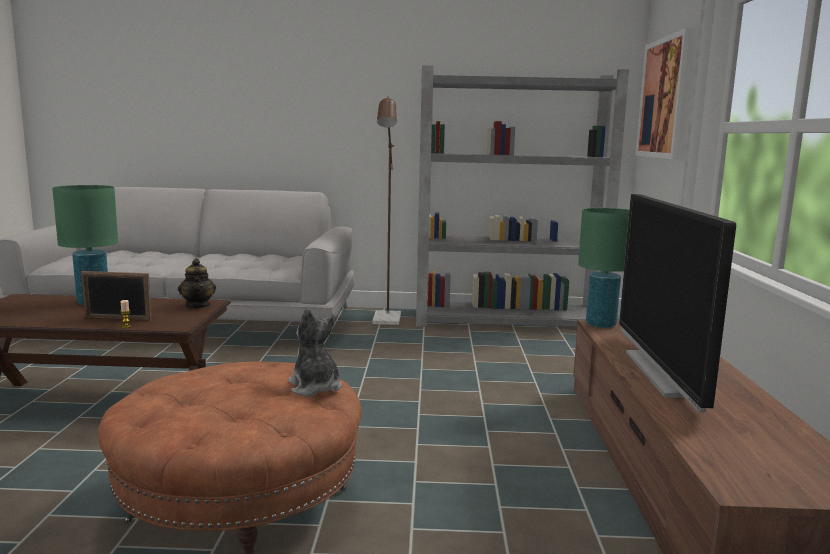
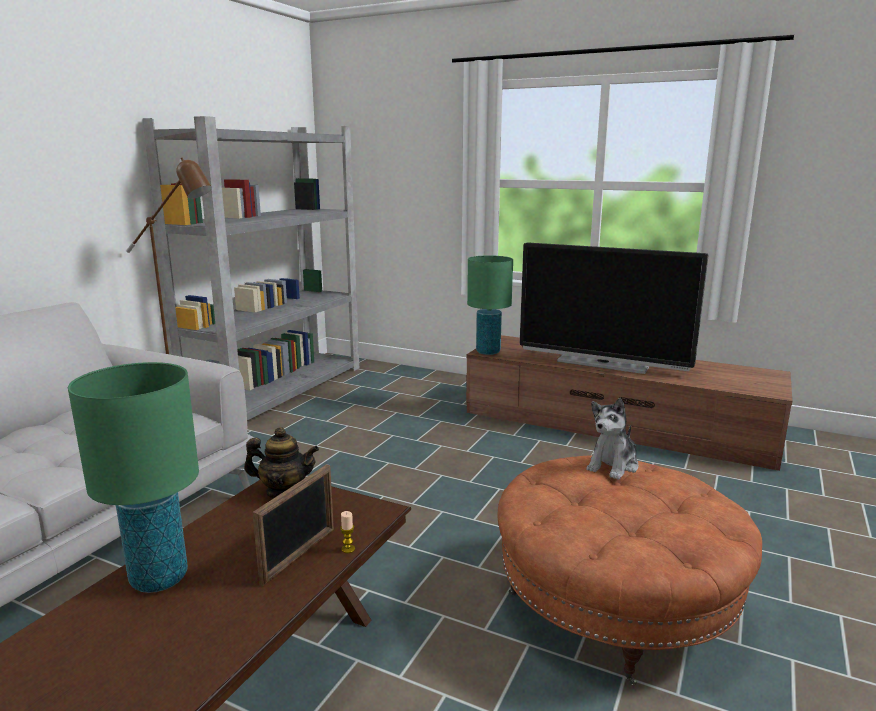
camera: 65 degrees left, 5 degrees up
(315, 387) = (613, 465): plush toy -> plush toy turned 45 degrees counterclockwise
(663, 98) = (372, 153): picture -> none

